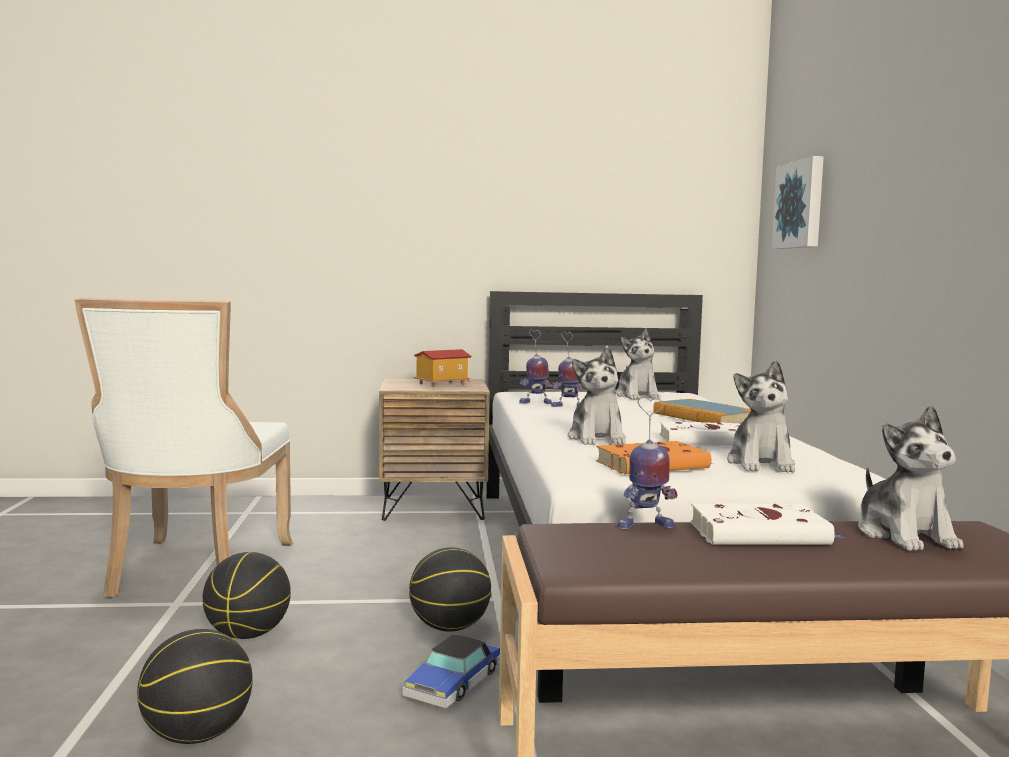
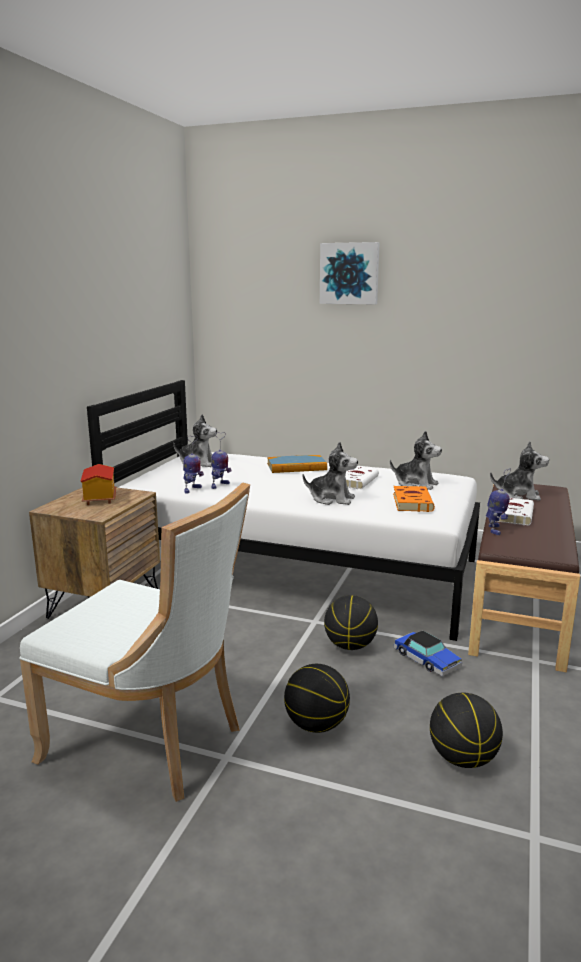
camera: 65 degrees left, 10 degrees up
(801, 205) = (257, 317): picture -> picture (349, 273)

